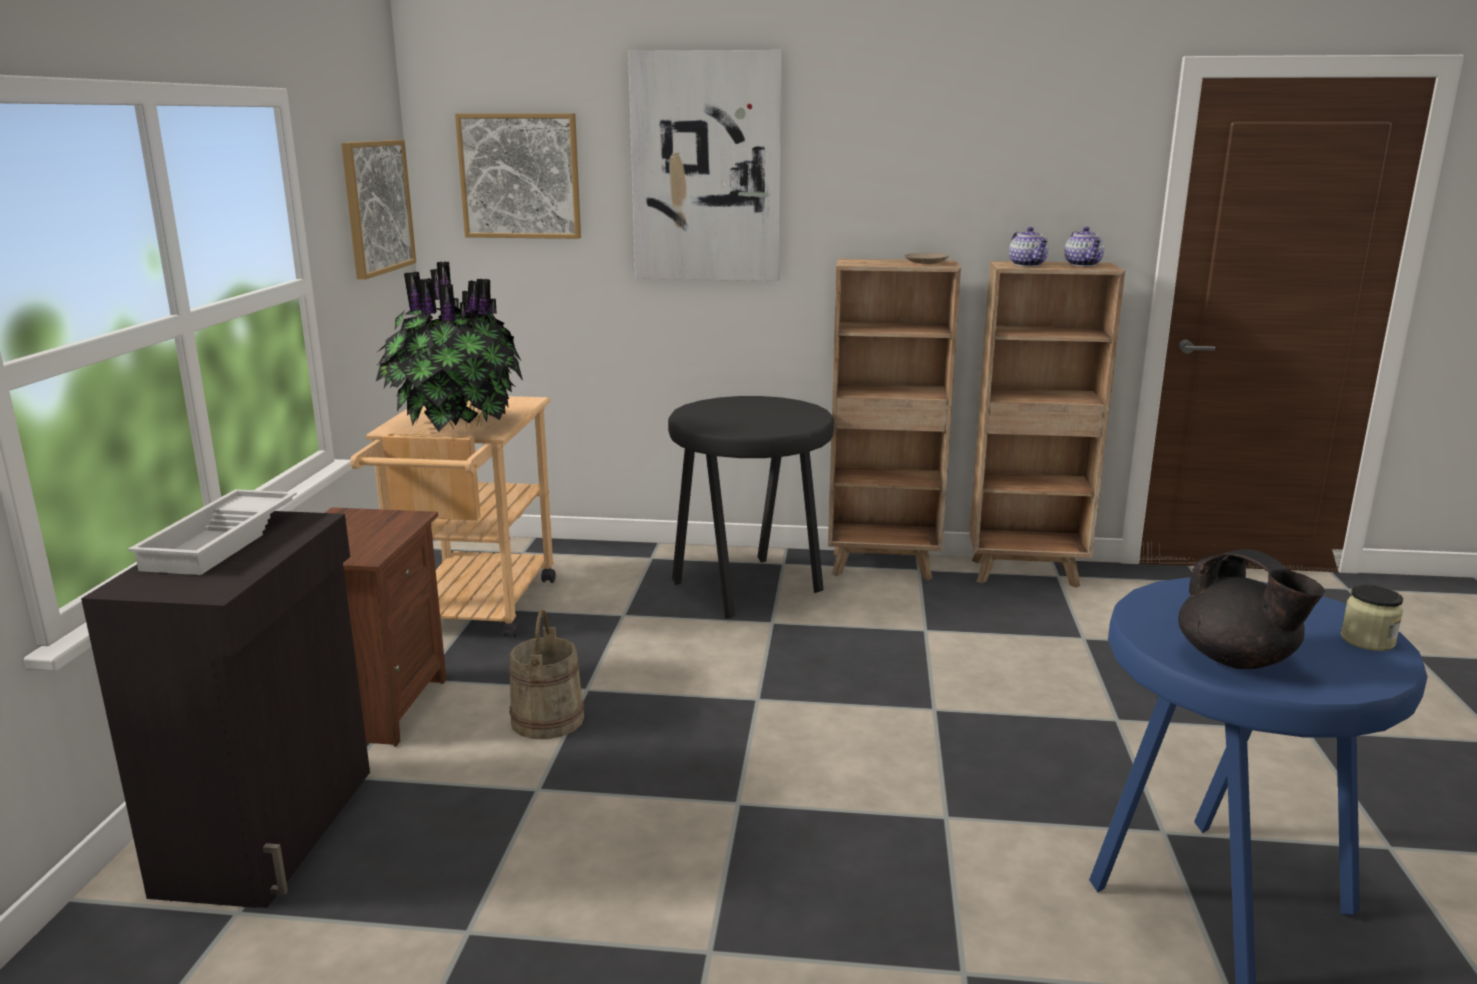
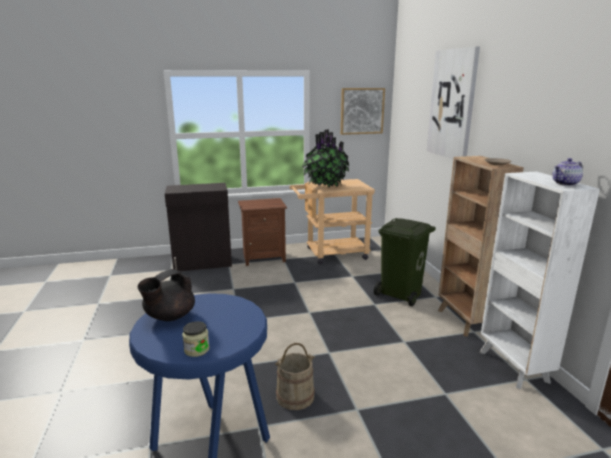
camera: 70 degrees right, 0 degrees up
(223, 541) = (202, 186): white tray -> none
(520, 176) = (410, 103): picture -> none
(547, 719) = (272, 281): beige bucket -> beige bucket (295, 396)
(750, 588) = (401, 294): black stool -> green trash can
(1027, 573) = (514, 367): brown bookcase -> white bookcase
(1028, 265) = (533, 176): teapot -> none

